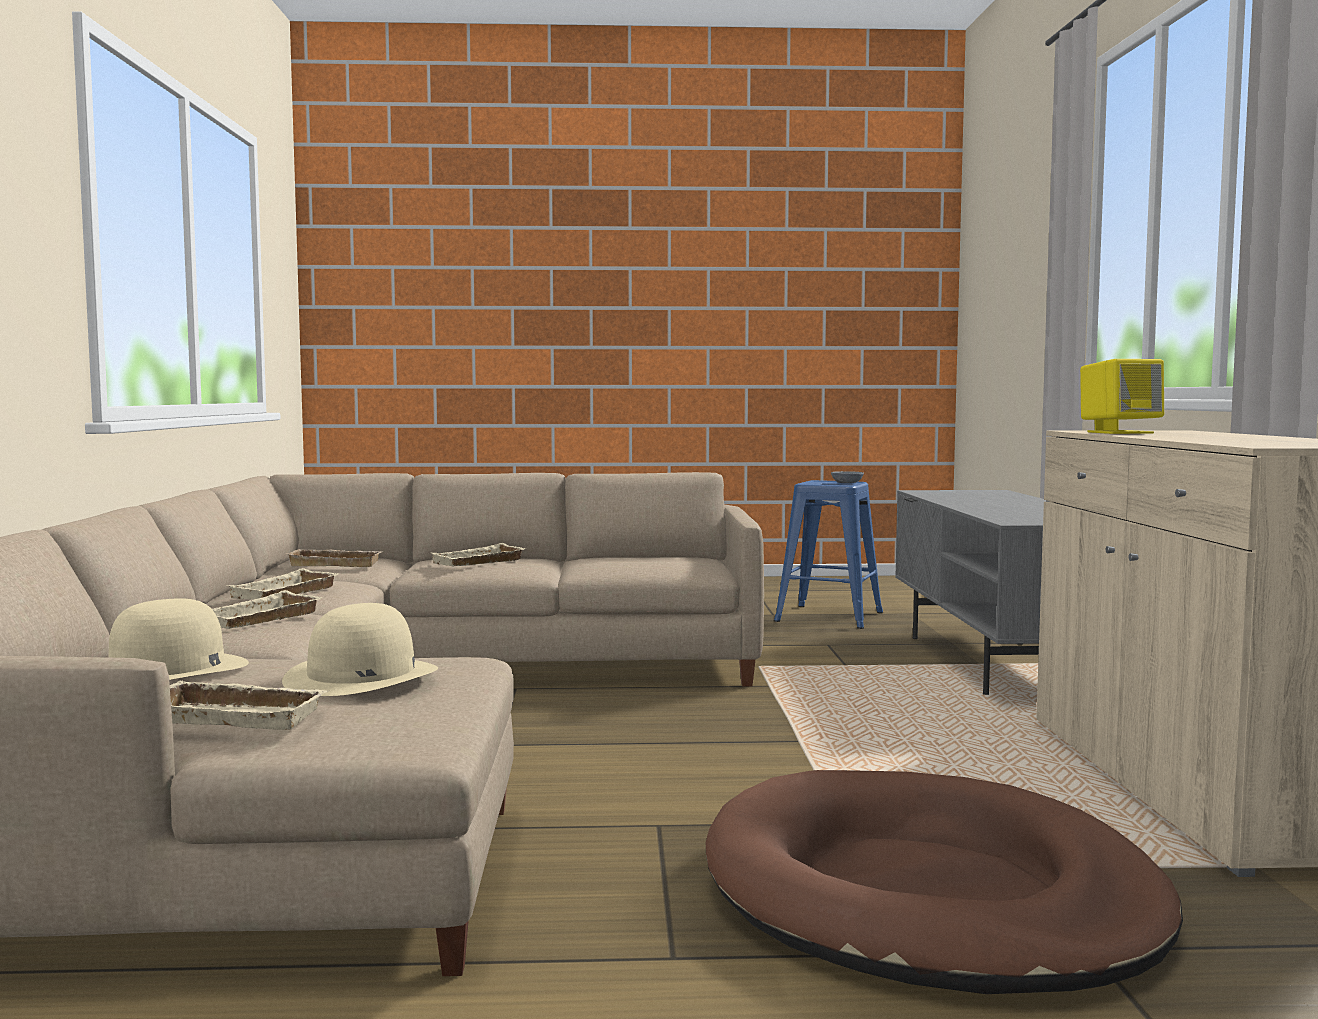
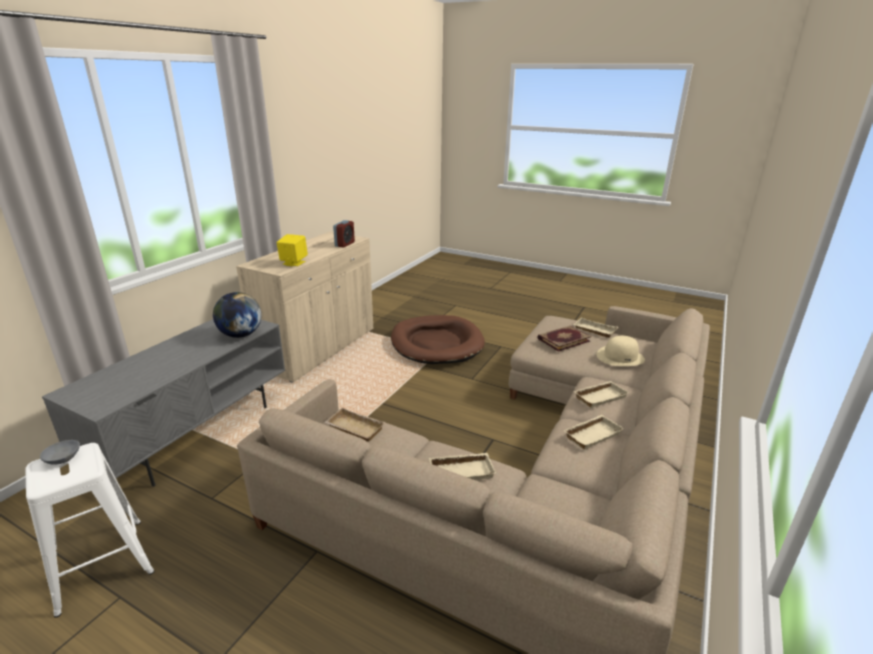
camera: 150 degrees left, 20 degrees up
(337, 564) = (559, 504): beige tray -> beige tray (353, 429)
(361, 676) = (563, 339): beige hat -> book
(831, 616) = (100, 564): blue stool -> white stool
(1005, 516) = (240, 335): none -> globe
(1215, 441) = (344, 244): none -> alarm clock

